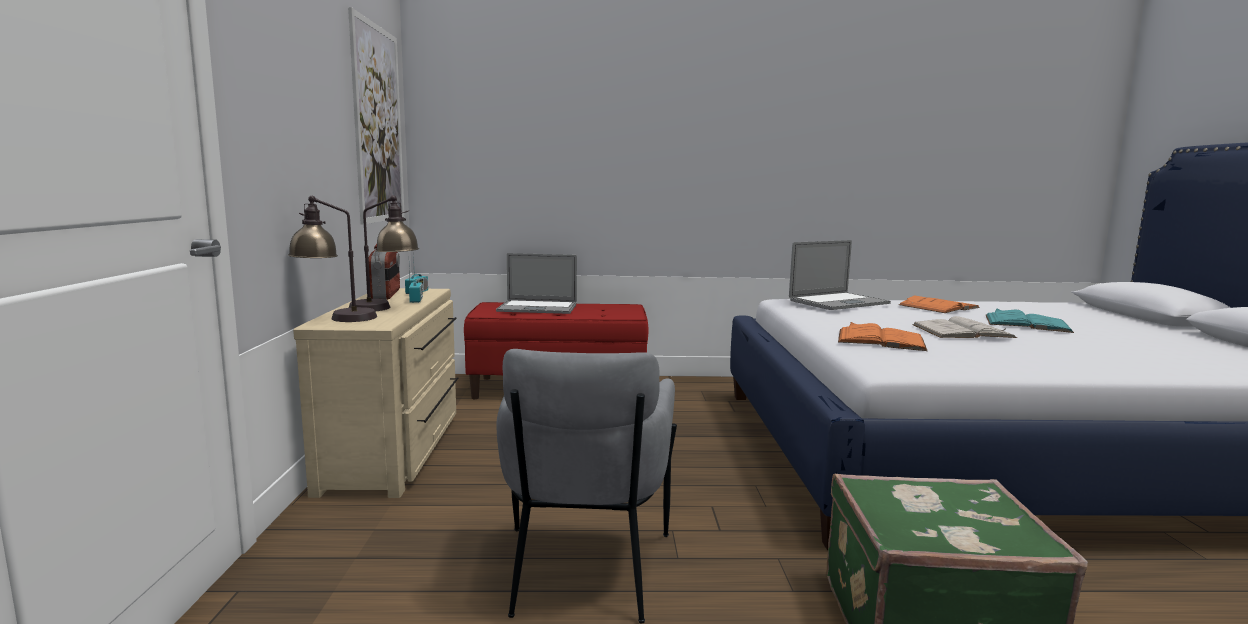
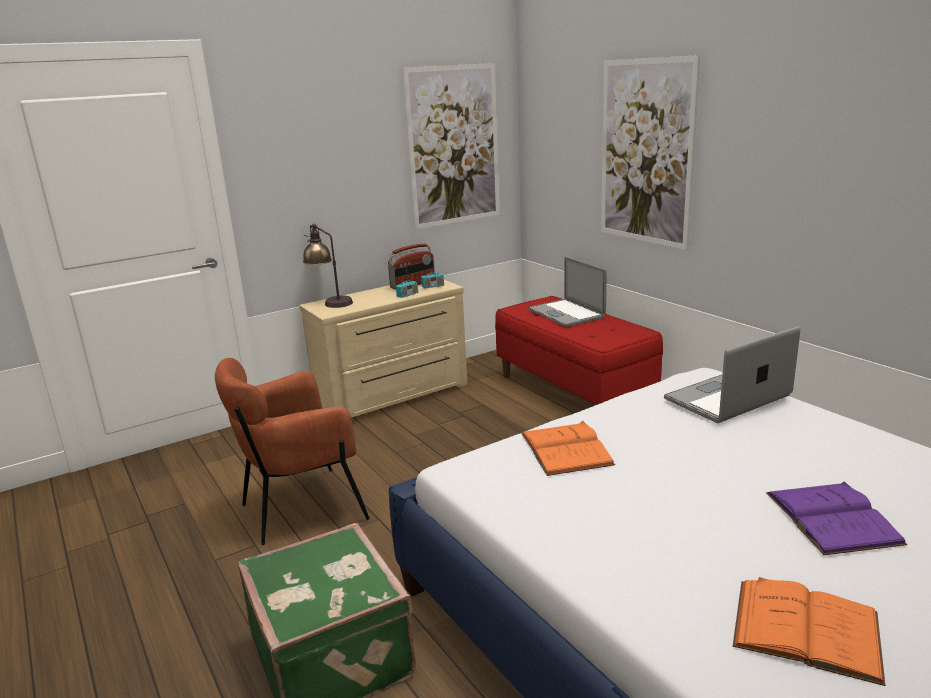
camera: 60 degrees right, 10 degrees up
(385, 308) = (373, 299): table lamp -> none
(584, 571) = (302, 508): grey armchair -> brown armchair
(607, 140) = (646, 152): none -> picture
(838, 302) = (727, 397): laptop -> laptop turned 120 degrees clockwise
(938, 306) = (839, 450): orange book -> orange book (806, 629)
(962, 331) = (688, 482): white book -> none
(1026, 323) = (832, 517): turquoise book -> purple book

